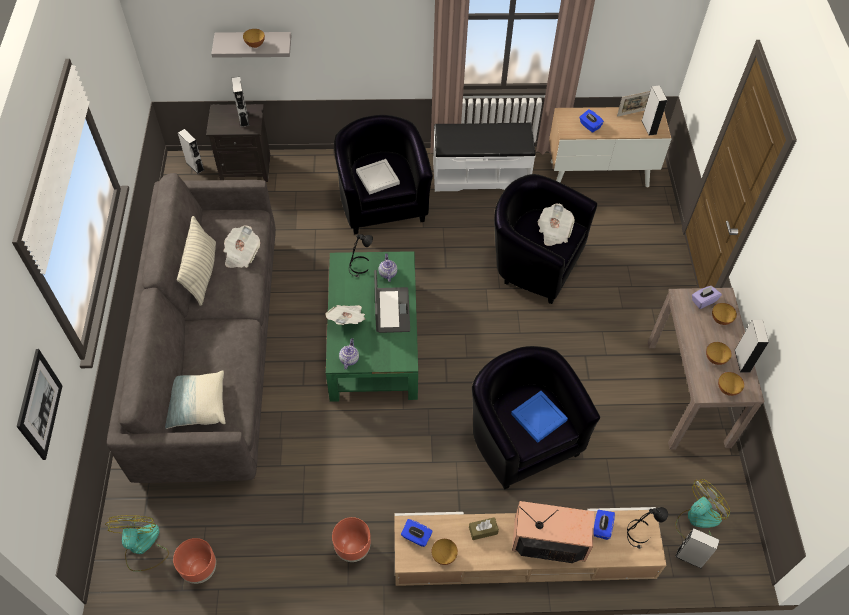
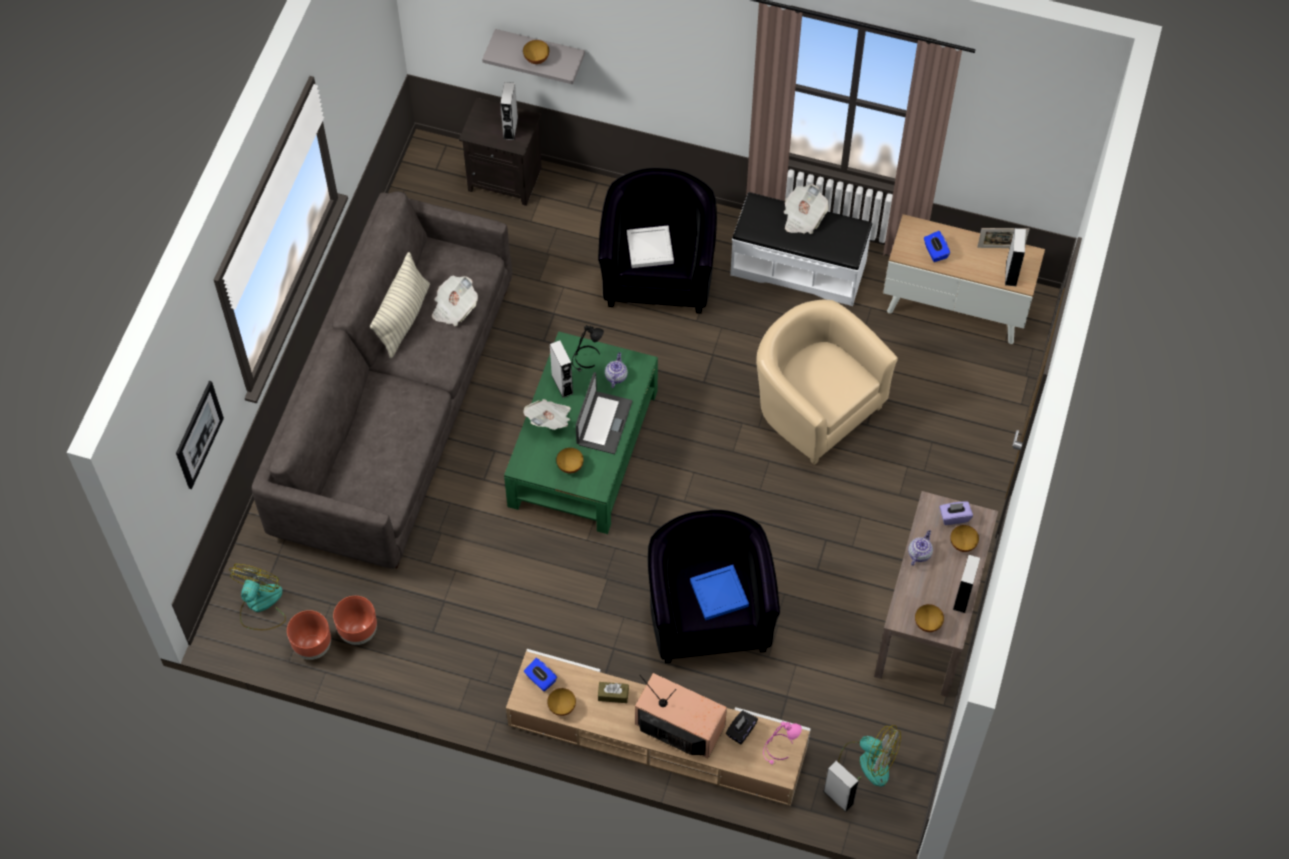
camera: 20 degrees right, 5 degrees up
(195, 166) = (443, 160): grey speaker -> grey speaker (562, 384)
(196, 405) = (353, 472): pillow -> none
(349, 359) = (535, 466): teapot -> teapot (919, 553)
(352, 549) = (476, 674): brown planter -> brown planter (358, 632)
(534, 263) = (815, 406): black armchair -> beige armchair
(553, 232) = (835, 379): newspaper -> newspaper (803, 217)
(601, 528) = (741, 731): blue tissue box -> black tissue box
(639, 533) = (779, 749): black table lamp -> pink table lamp
(697, 521) = (866, 763): fan -> fan turned 45 degrees clockwise
(715, 359) = (932, 587): bowl -> bowl (570, 466)

